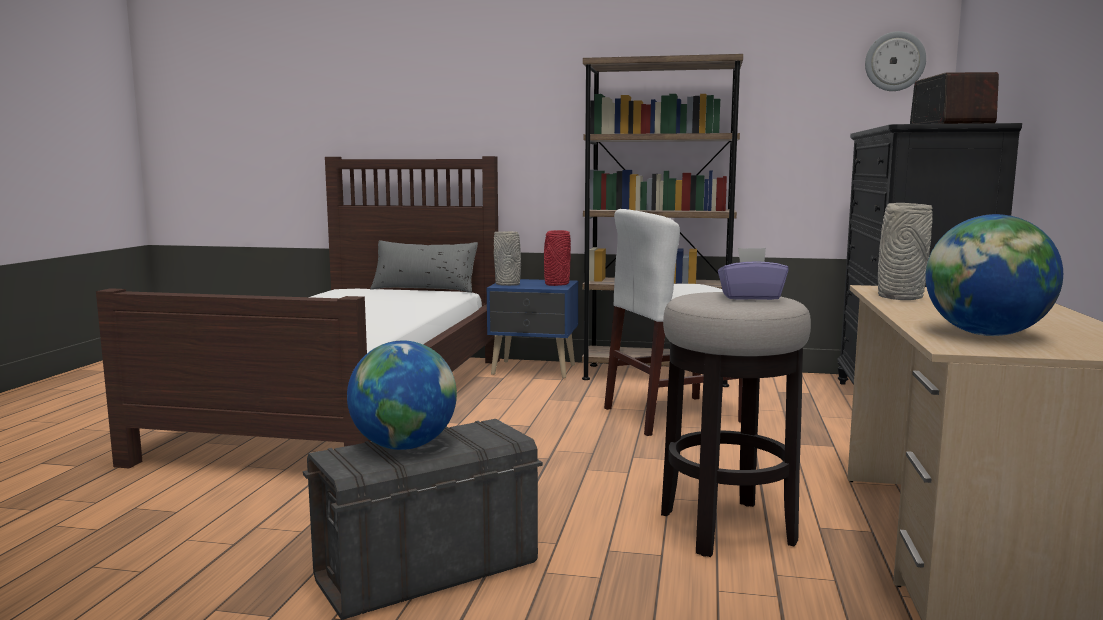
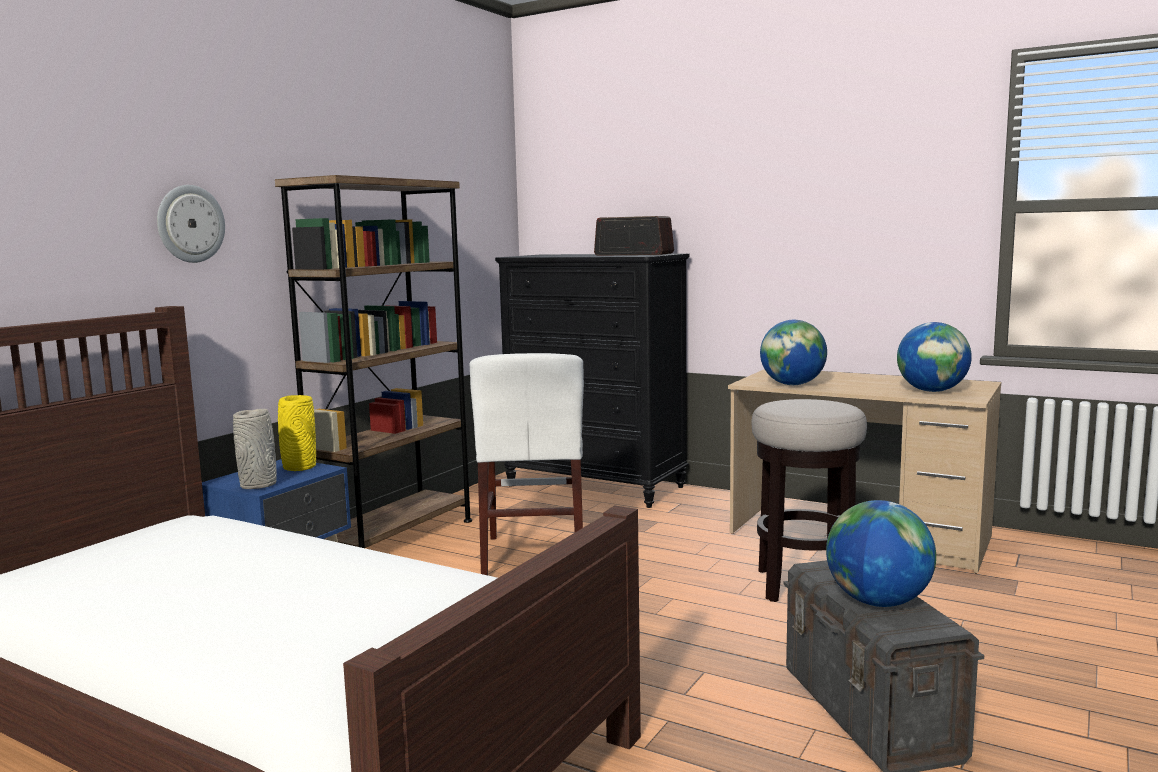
camera: 70 degrees left, 0 degrees up
(424, 289) = (131, 534): grey pillow -> none
(556, 284) = (298, 467): red vase -> yellow vase
(750, 297) = (813, 402): purple tissue box -> none
(894, 61) = (489, 191): wall clock -> wall clock (190, 224)
(899, 297) = (792, 385): grey vase -> globe

